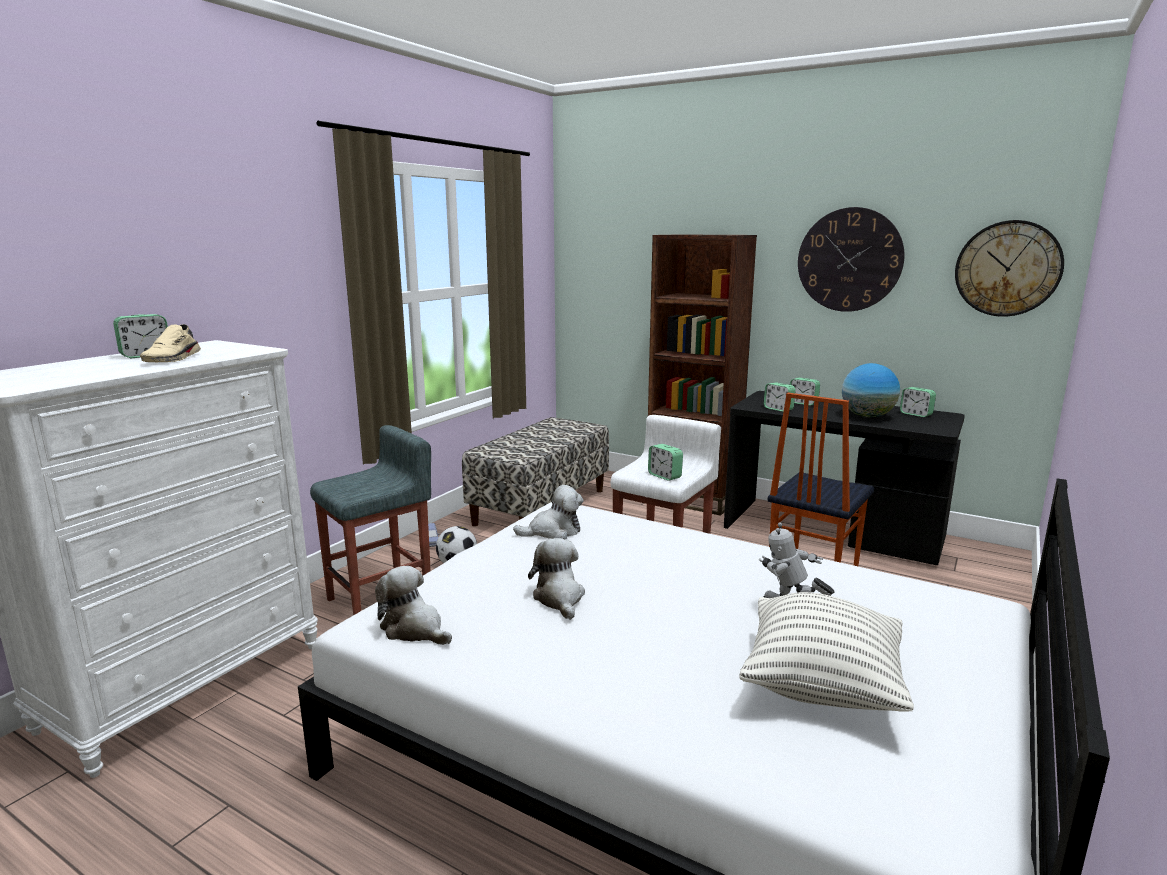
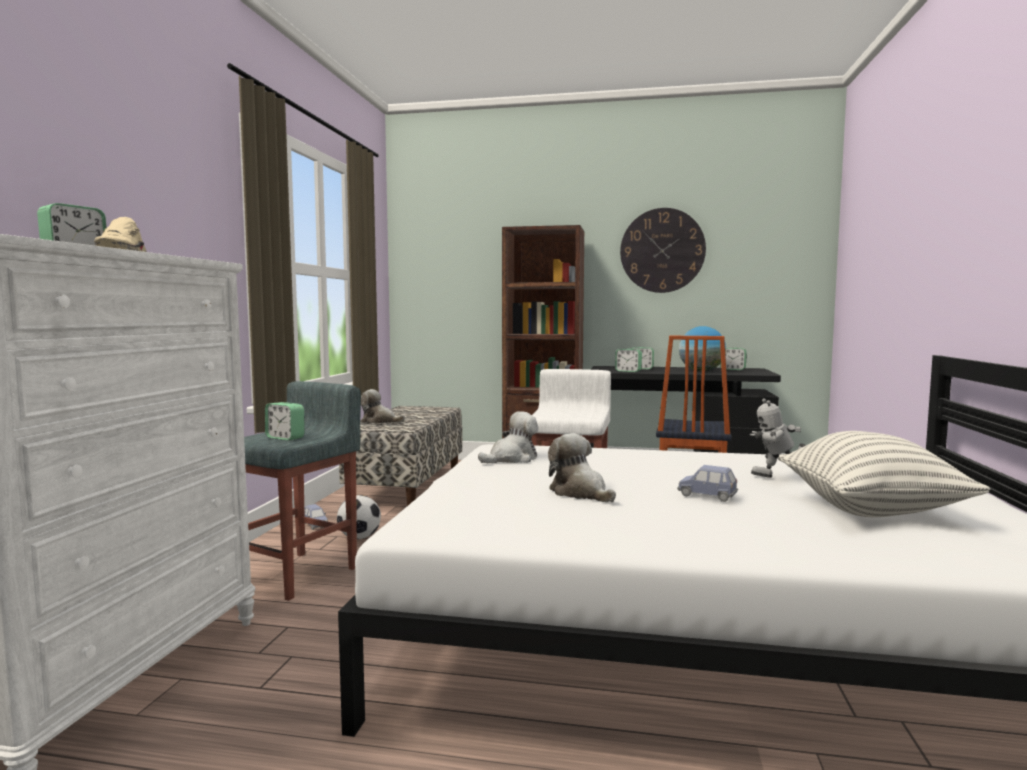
camera: 20 degrees left, 10 degrees down
(414, 629) = (468, 525): plush toy -> plush toy (379, 421)
(664, 476) = (577, 415): alarm clock -> alarm clock (285, 438)
(672, 627) = (707, 496): none -> blue toy car
(1007, 268) = (782, 252): wall clock -> none

